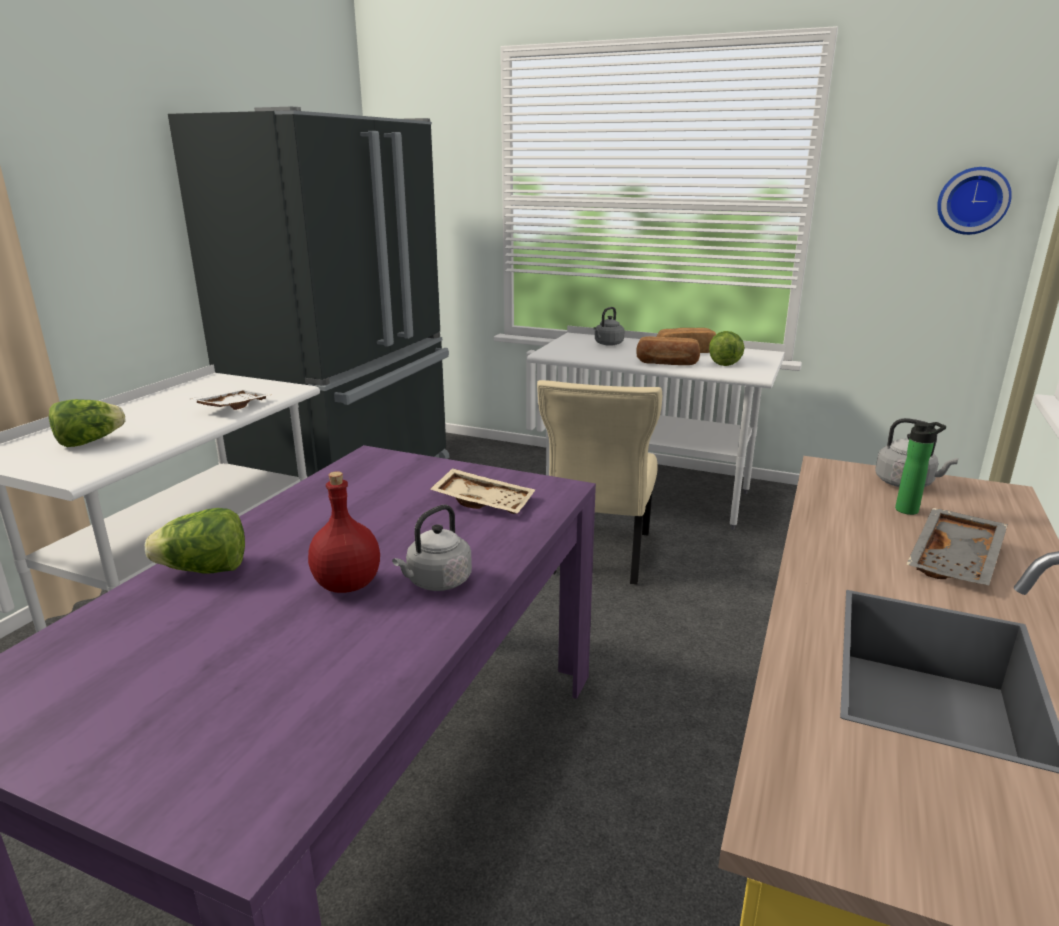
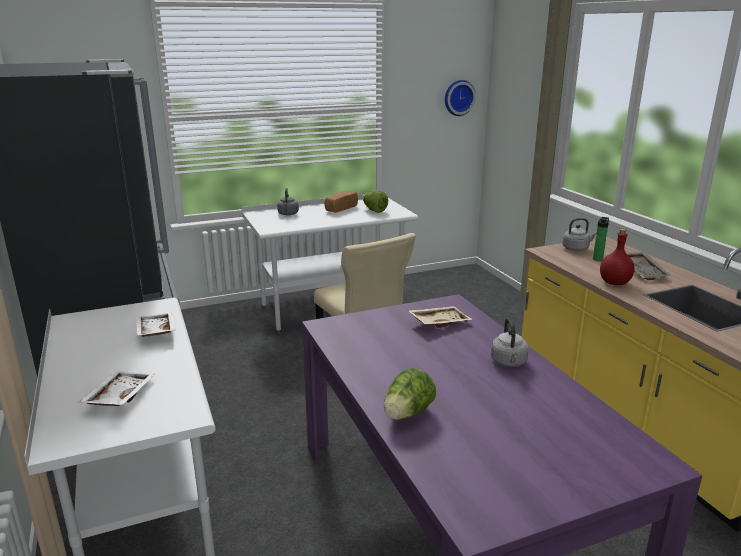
camera: 45 degrees left, 0 degrees up
(89, 442) = (119, 396): lettuce -> white tray
(347, 584) = (481, 382): red bottle -> red bottle (614, 282)
(667, 363) = (348, 218): bread -> none

